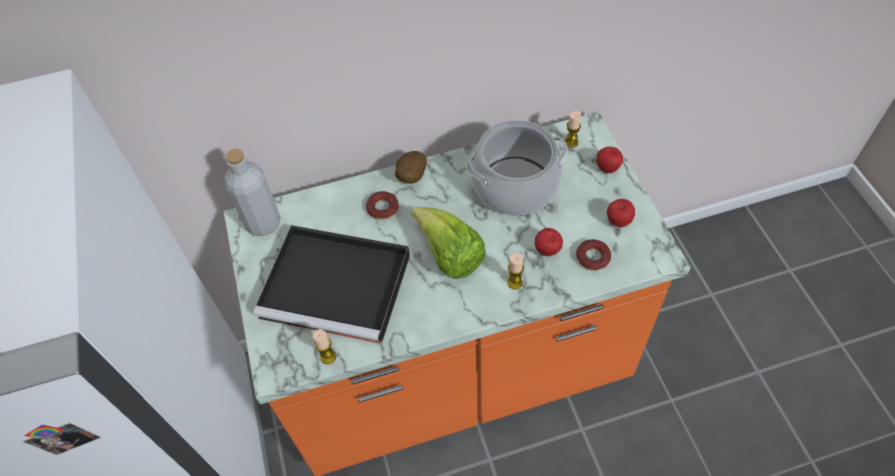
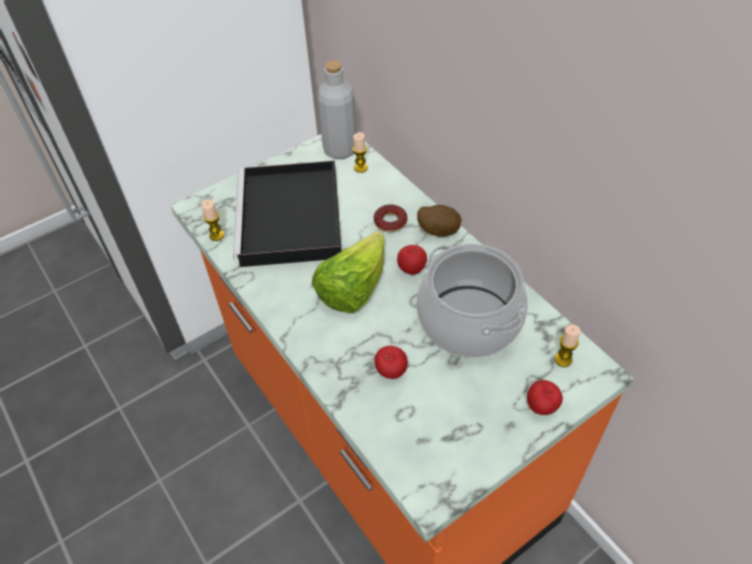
camera: 70 degrees right, 5 degrees down
(514, 282) = (339, 352): candle -> candle (360, 168)
(593, 258) = (398, 420): donut -> none
(618, 221) = (462, 436): apple -> apple (411, 270)

